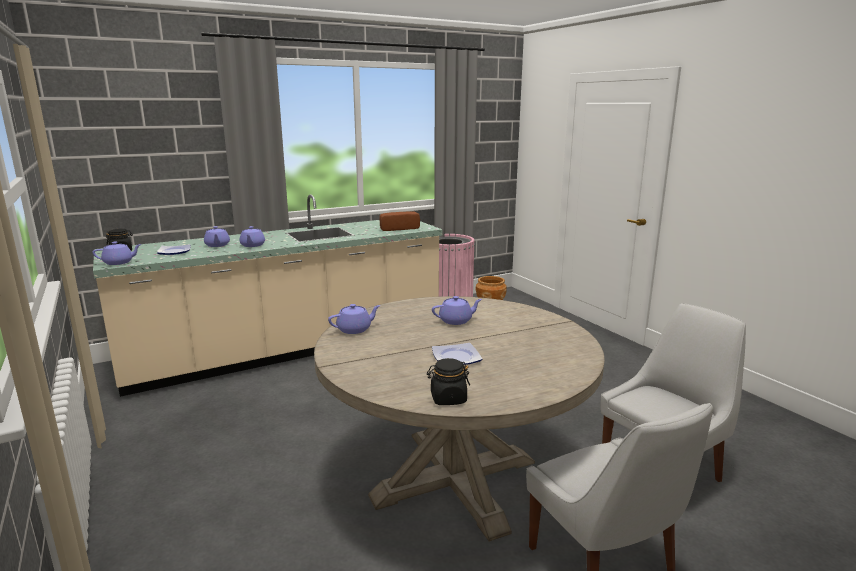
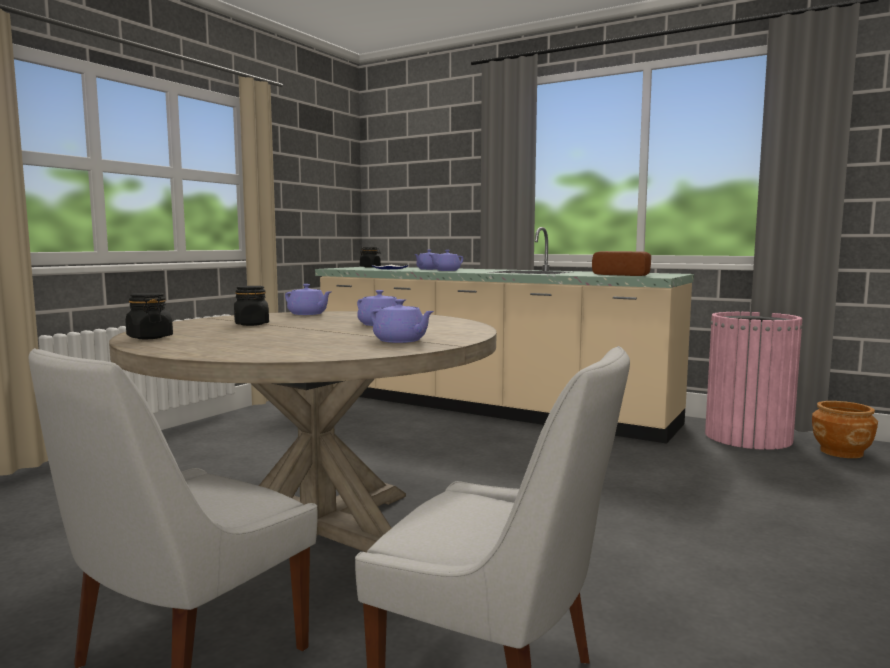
camera: 60 degrees right, 10 degrees down
(119, 262) = (341, 268): purple teapot -> purple teapot (401, 341)
(402, 356) = (252, 324): none -> black jar
(455, 358) = (261, 332): plate -> none

